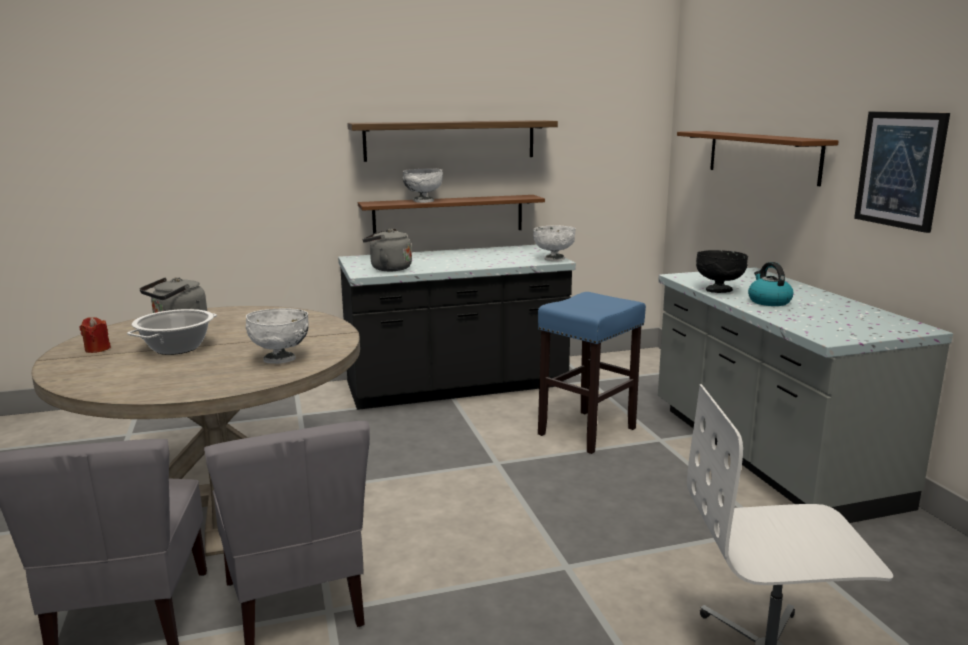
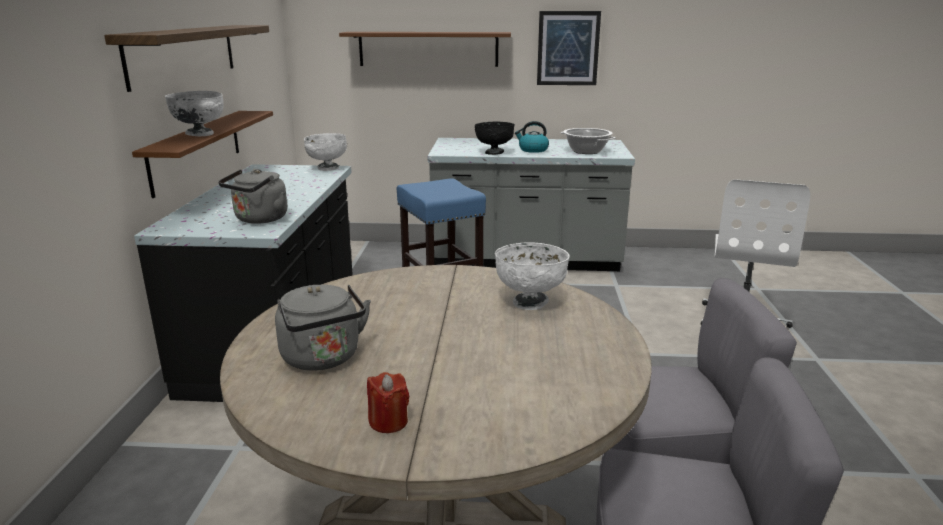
camera: 70 degrees left, 5 degrees up
(177, 348) = (436, 359): cooking pot -> cooking pot (586, 151)

